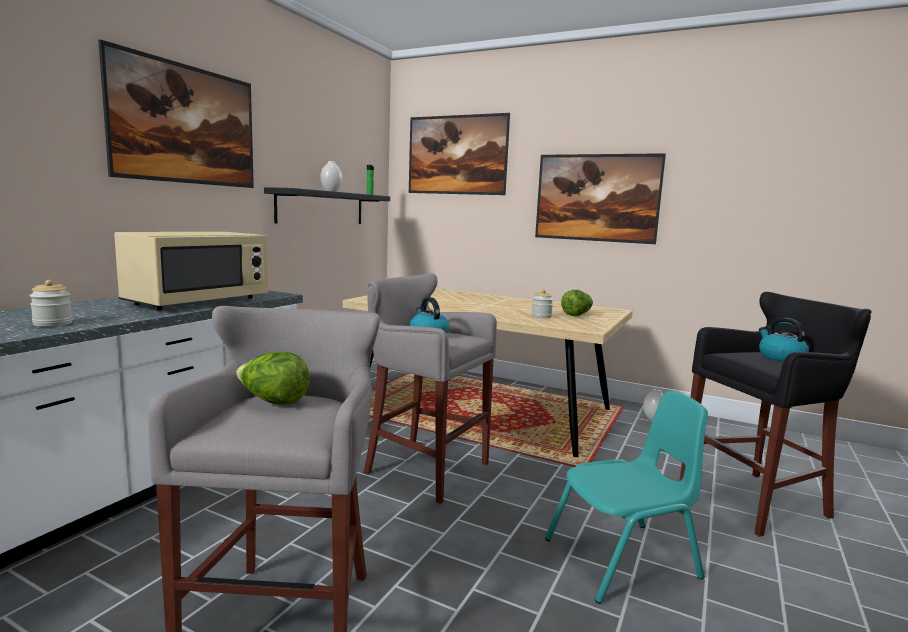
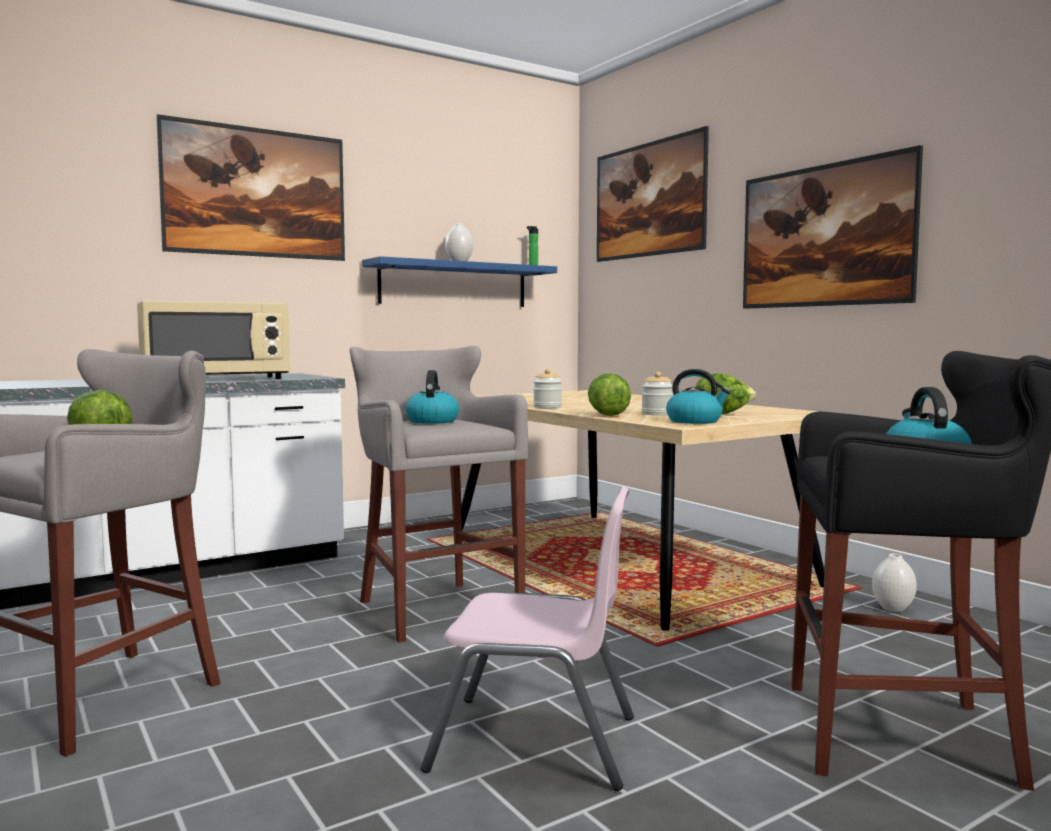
camera: 30 degrees right, 5 degrees down
(53, 323) = (44, 384): jar -> jar (547, 407)
(321, 207) = (454, 285): black shelf -> blue shelf
(518, 319) = (607, 415): none -> lettuce
(584, 324) = (695, 421): none -> kettle
(623, 559) = (535, 743): turquoise chair -> pink chair

